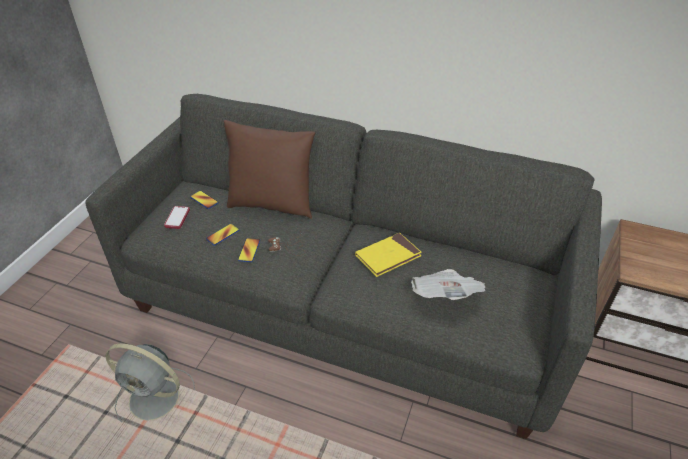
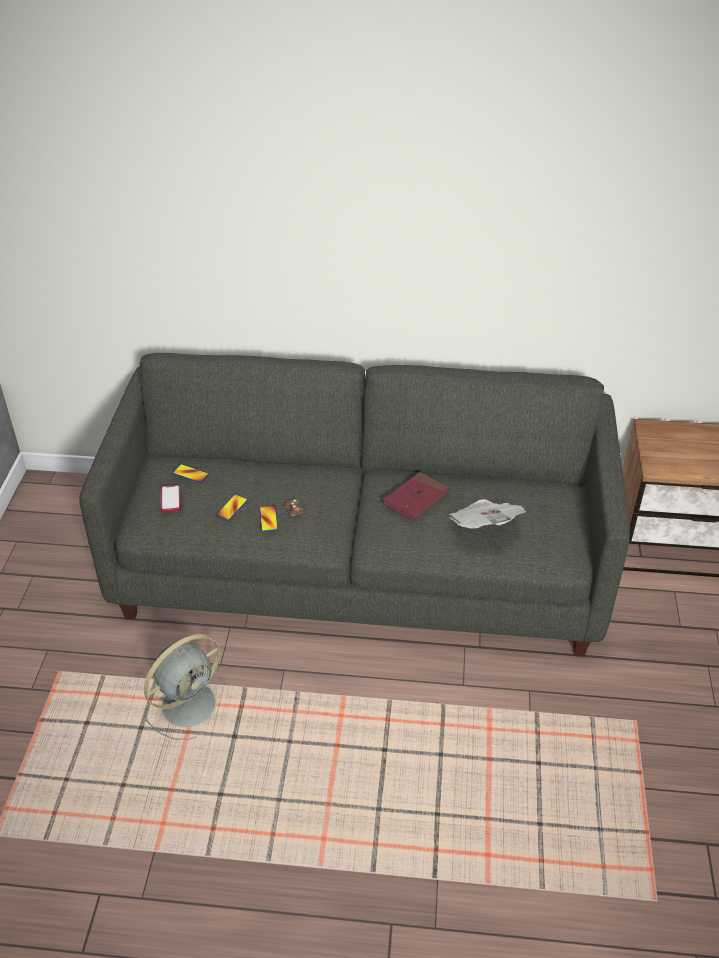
camera: 15 degrees left, 0 degrees up
(156, 399) = (191, 703): grey fan -> grey fan turned 45 degrees counterclockwise
(272, 204) = (269, 465): brown pillow -> none
(388, 256) = (416, 498): yellow book -> red book

